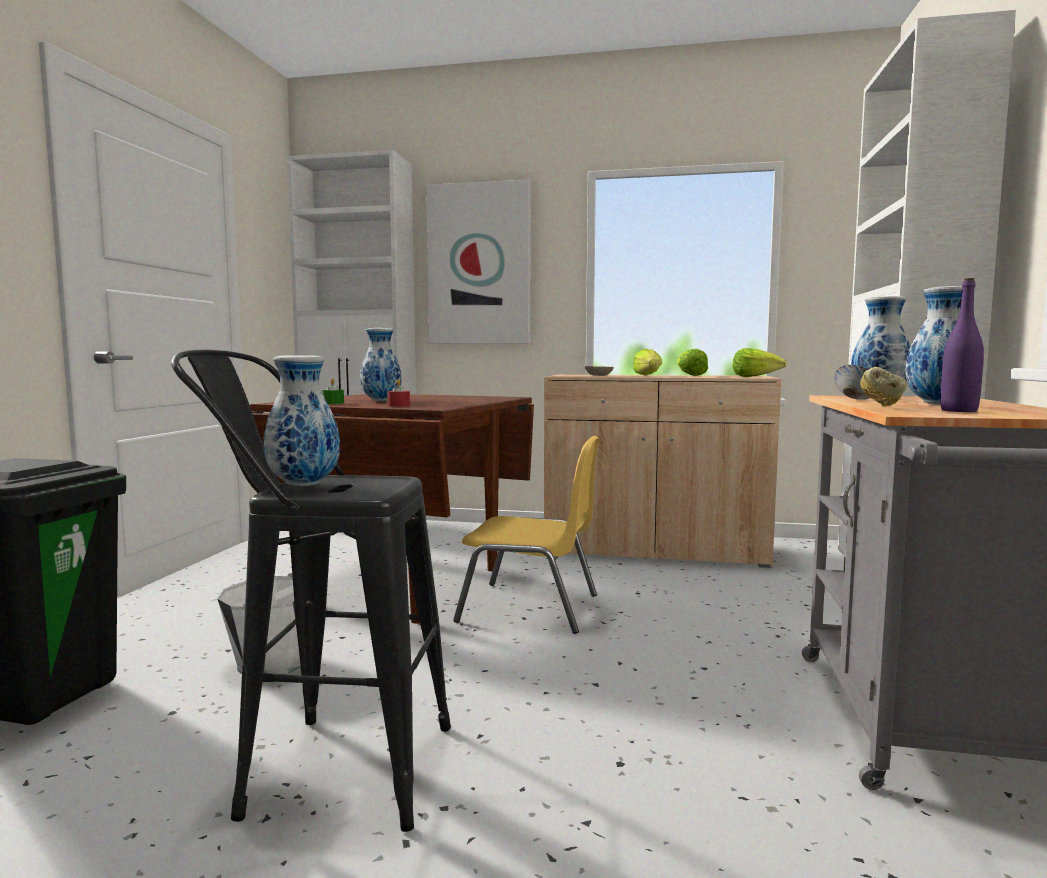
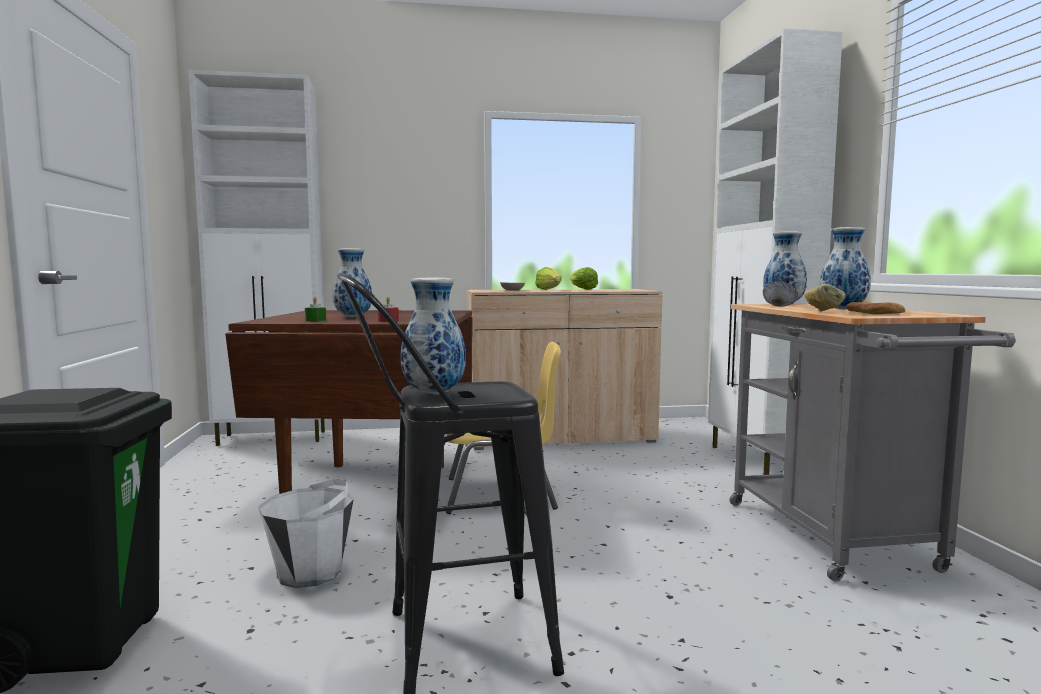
camera: 20 degrees left, 0 degrees up
(479, 264) = (385, 188): picture -> none
(756, 377) = (639, 290): lettuce -> none
(959, 411) = (874, 313): purple bottle -> bread

